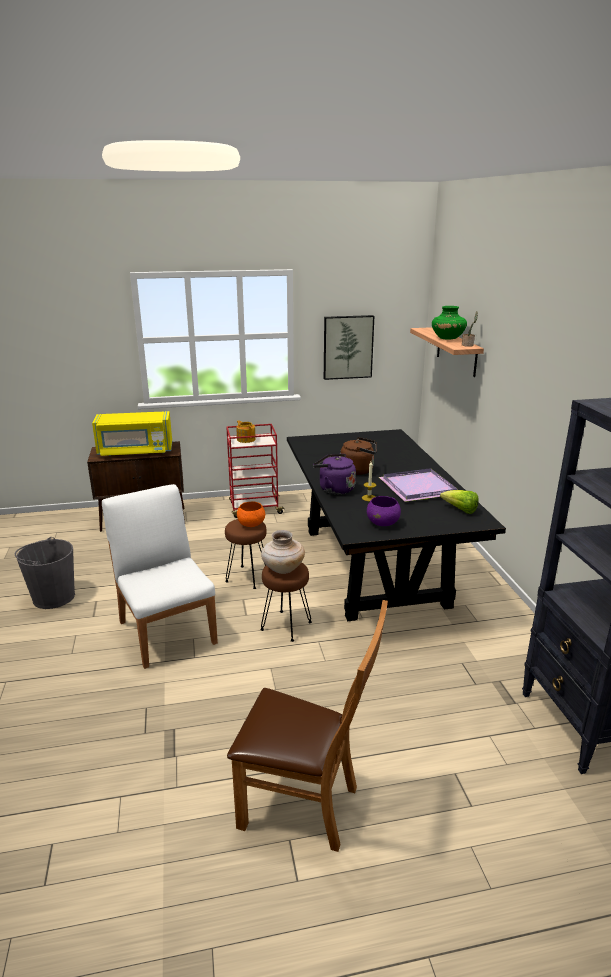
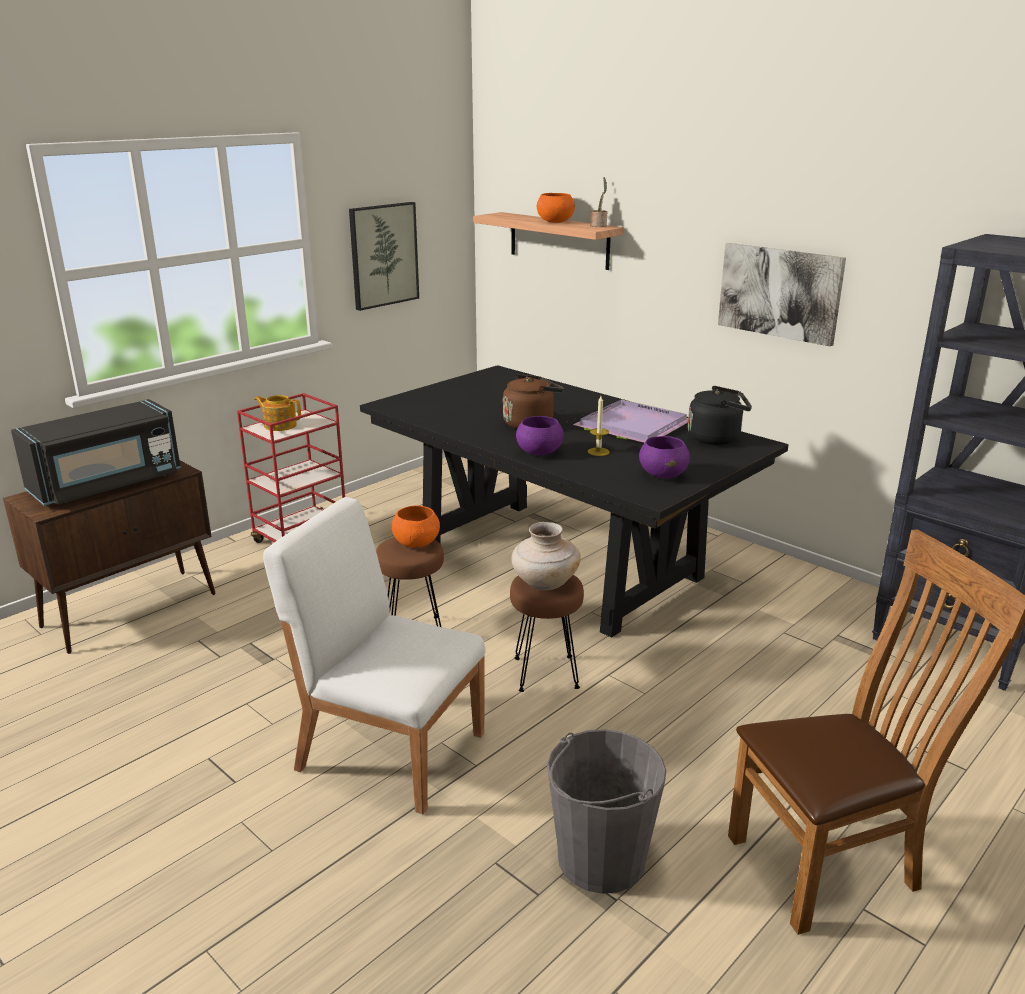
camera: 35 degrees left, 0 degrees up
(53, 597) = (116, 785): grey bucket -> grey bucket (600, 858)
(135, 451) = (107, 484): yellow microwave -> black microwave
(334, 489) = (539, 452): purple kettle -> purple bowl
(447, 338) = (555, 222): green vase -> orange bowl
(460, 510) = (717, 438): lettuce -> black kettle
(549, 414) = (779, 292): none -> picture

